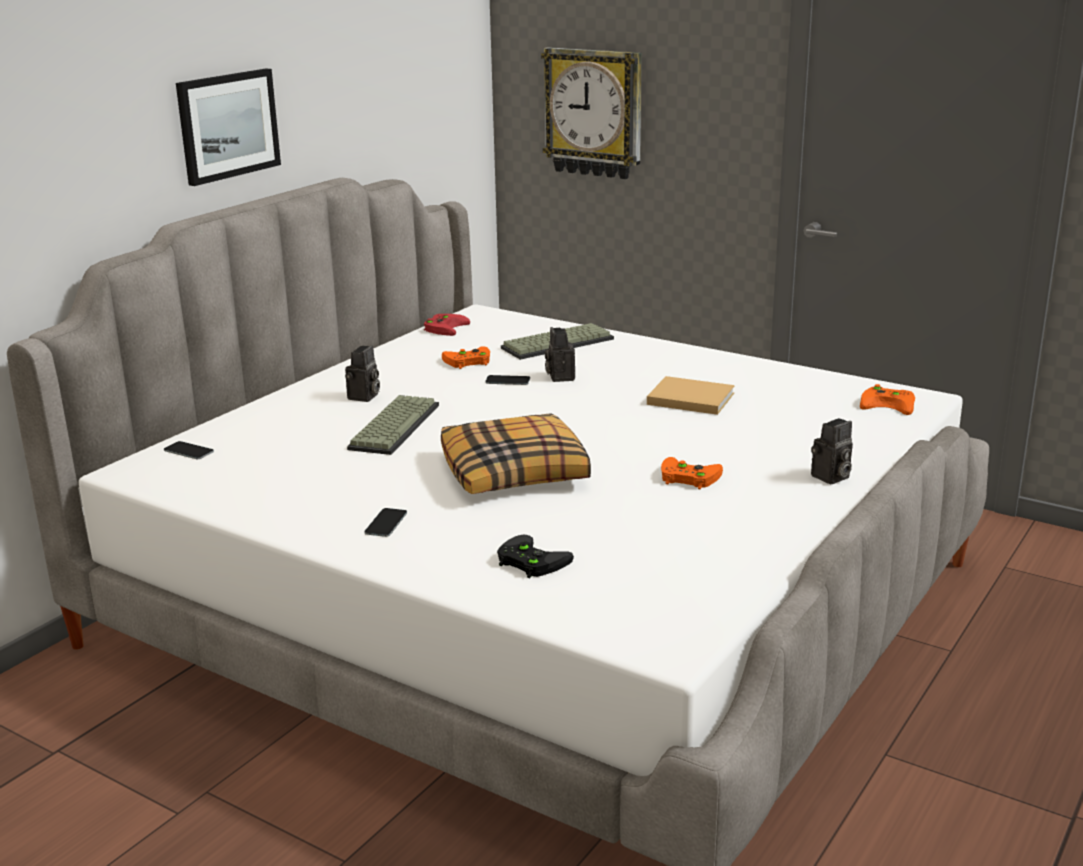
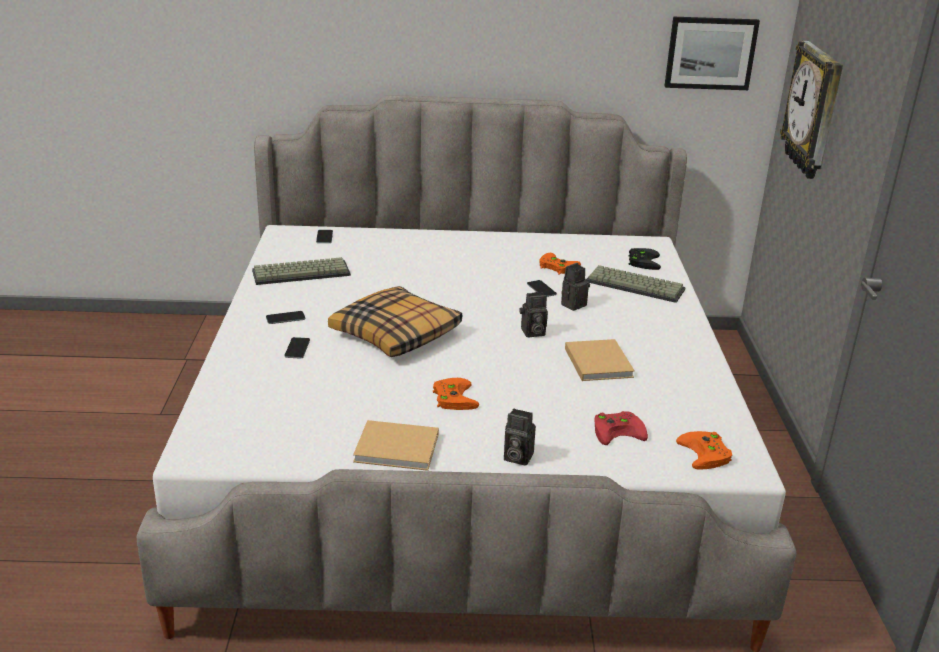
camera: 55 degrees right, 5 degrees up
(228, 125) = (464, 41): picture -> picture (710, 53)
(364, 397) = (455, 255): camera -> camera (532, 333)
(393, 426) = (422, 277): keyboard -> keyboard (302, 272)
(445, 327) = (607, 241): red game controller -> red game controller (619, 430)
(477, 533) = (297, 348): none -> phone
(529, 561) = (273, 375): black game controller -> black game controller (642, 261)
(765, 527) = (399, 448): none -> beige book

